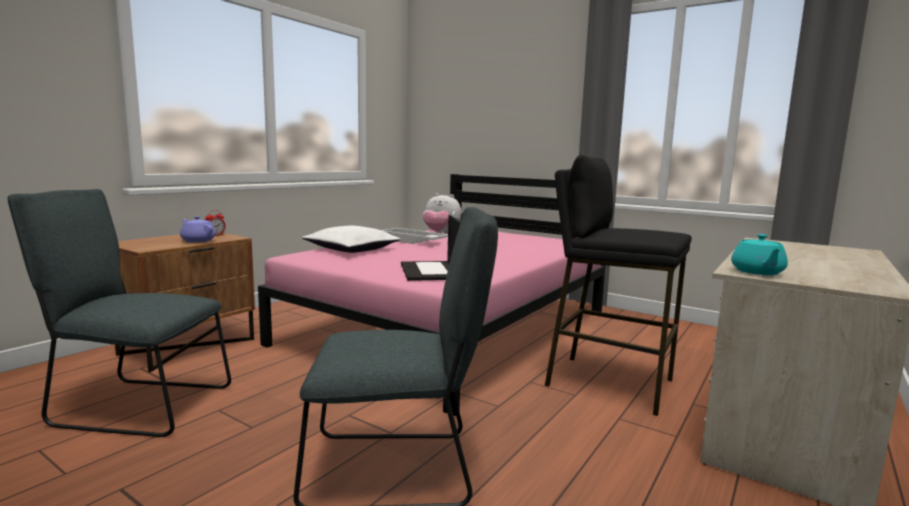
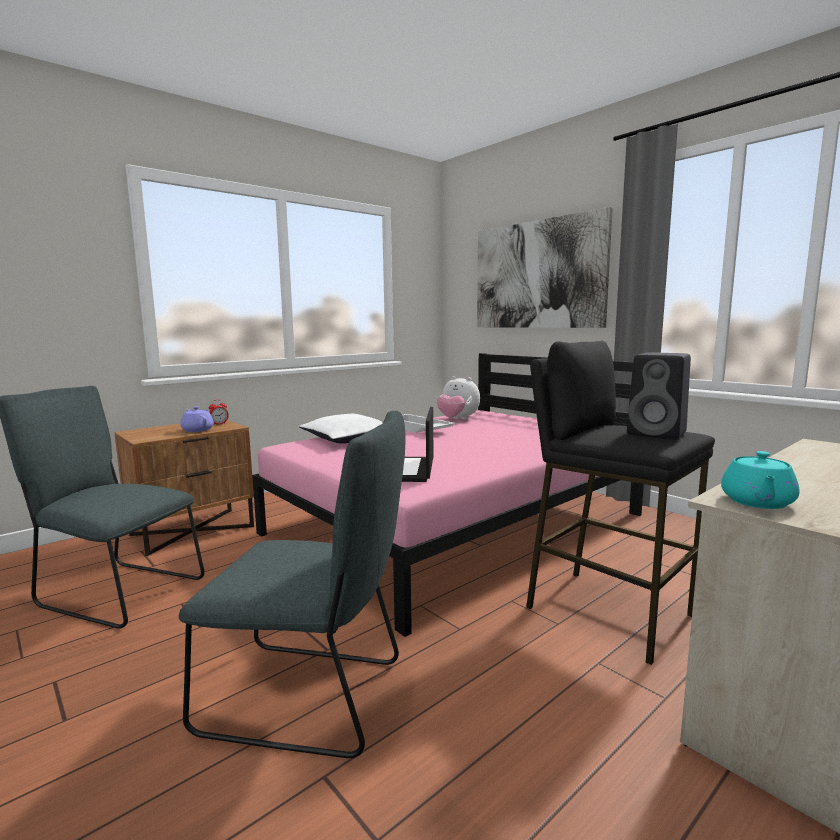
camera: 15 degrees right, 0 degrees up
(505, 104) = (537, 275): none -> picture
(655, 232) = (658, 434): none -> black speaker

